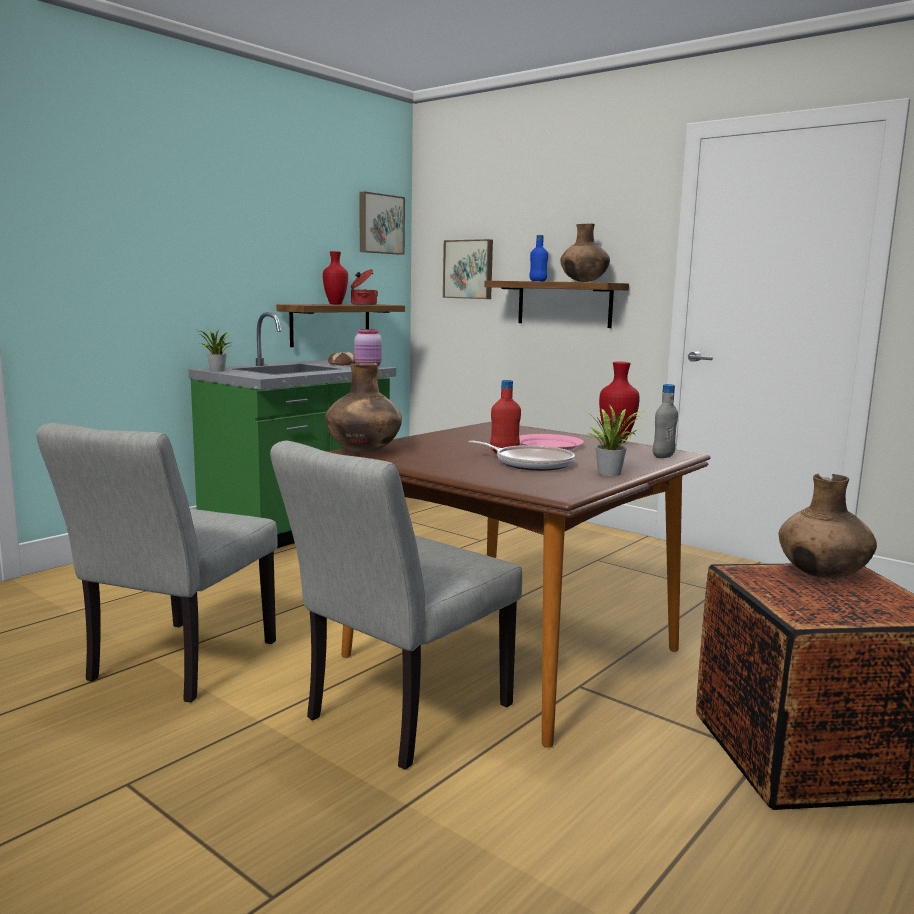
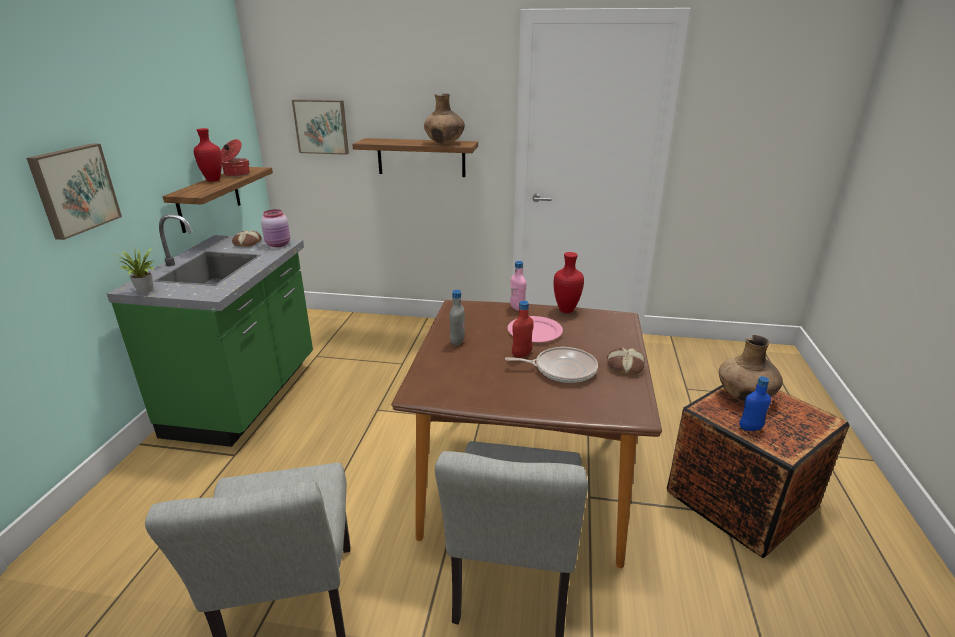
camera: 30 degrees left, 15 degrees up
(363, 451) = (424, 391): brown vase -> none
(380, 224) = (226, 88): picture -> picture (74, 189)
(538, 281) = (400, 141): blue bottle -> blue bottle (750, 428)
(559, 433) = (517, 308): none -> pink bottle
(611, 473) = (624, 366): potted plant -> bread
(663, 456) = (619, 326): grey bottle -> grey bottle (457, 342)

